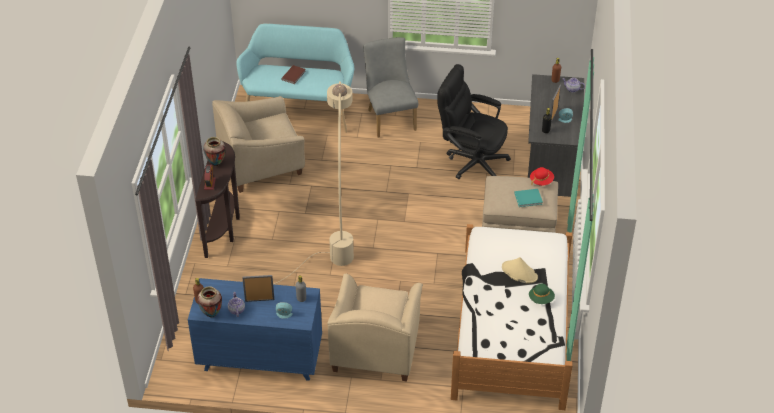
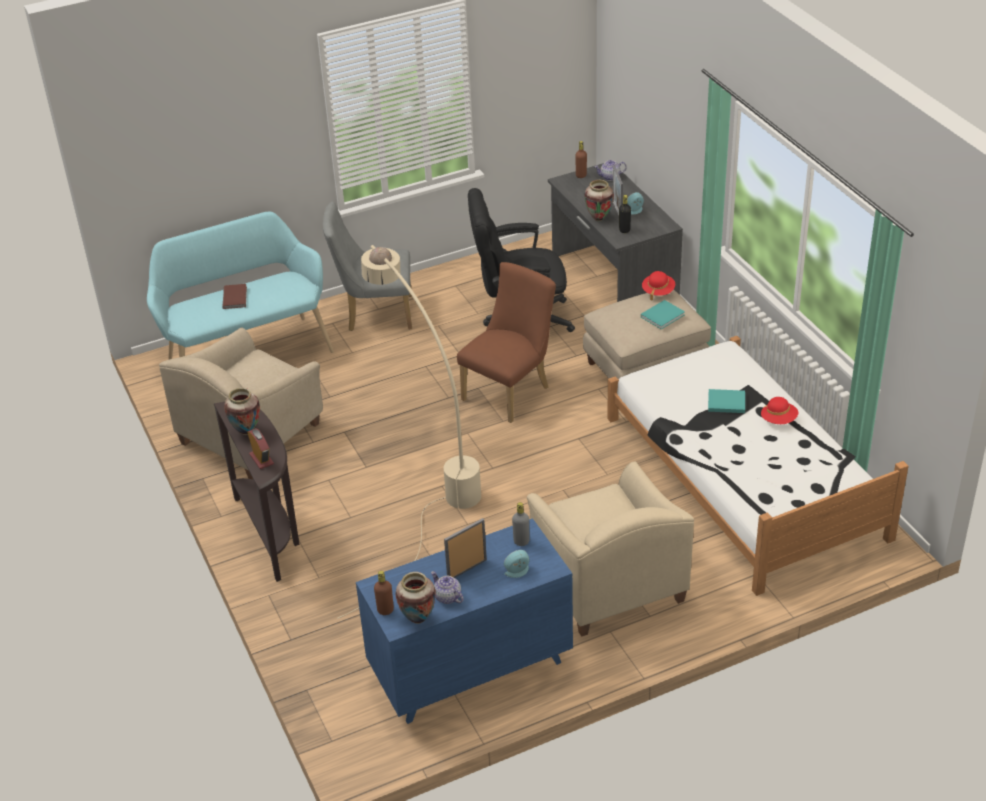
camera: 30 degrees left, 5 degrees down
(390, 118) = (374, 314): grey chair -> grey chair turned 45 degrees counterclockwise
(425, 204) = (510, 391): none -> brown chair
(519, 272) = (725, 402): beige hat -> turquoise book
(537, 116) = (599, 219): none -> vase
(541, 299) = (779, 420): green hat -> red hat

